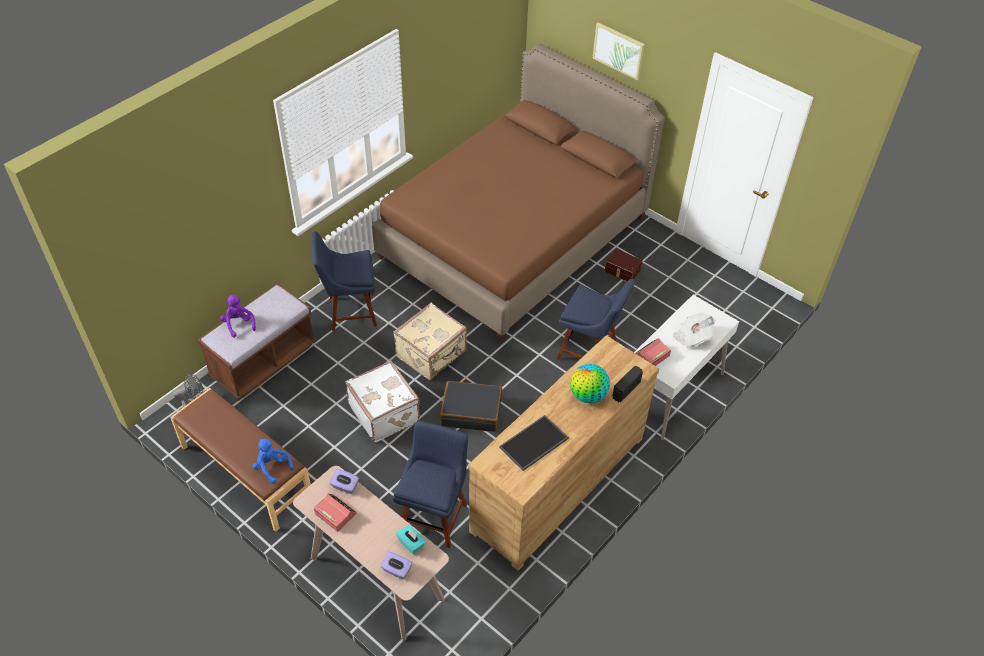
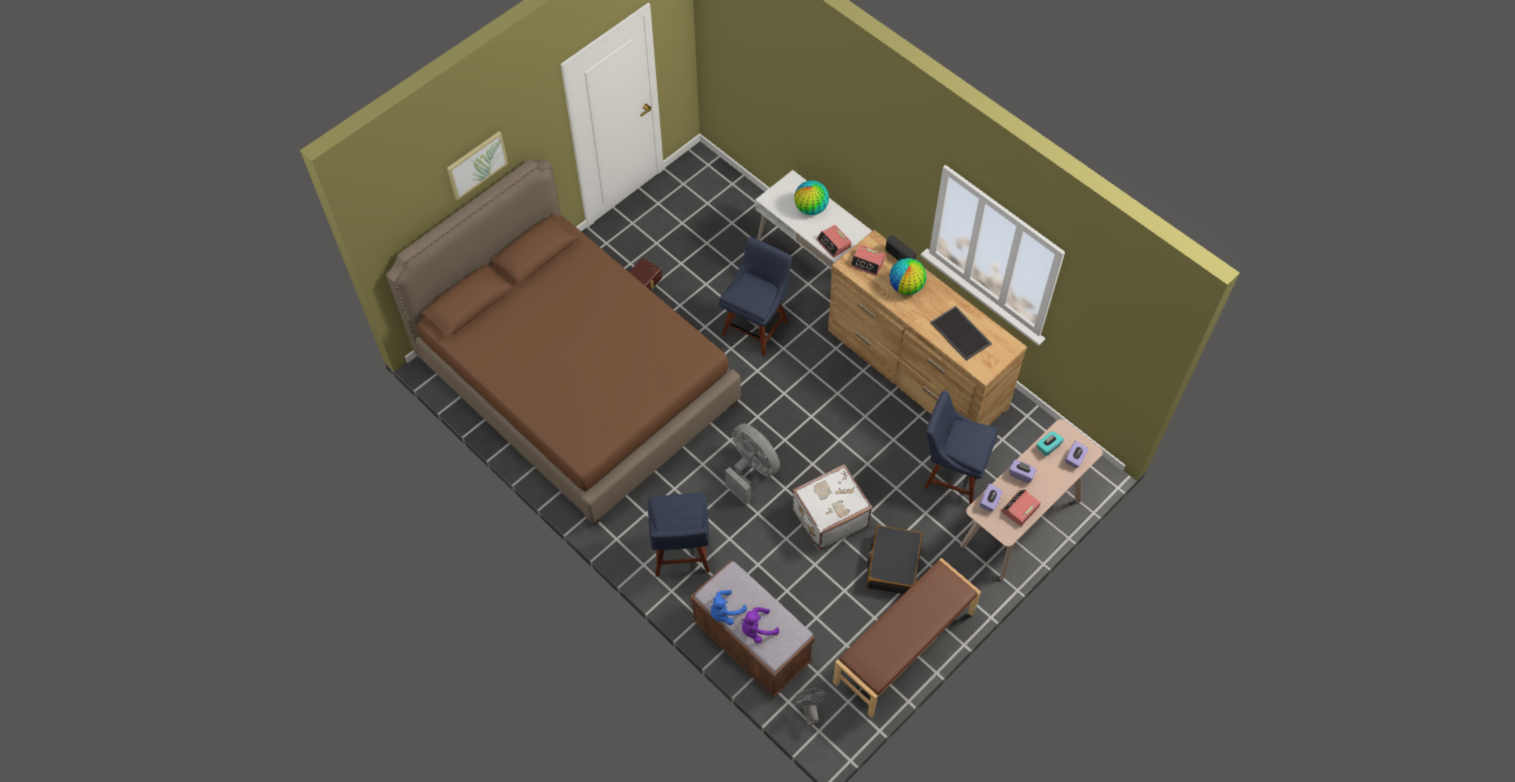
camera: 85 degrees left, 10 degrees up
(272, 467) = (943, 587): blue plush toy -> blue plush toy (725, 613)
(377, 516) = (1021, 474): none -> purple tissue box
(432, 354) = (751, 470): beige suitcase -> grey fan
(471, 412) = (830, 436): black suitcase -> black suitcase (893, 564)
(613, 363) = (868, 263): none -> alarm clock
(692, 336) = (811, 208): newspaper -> globe

